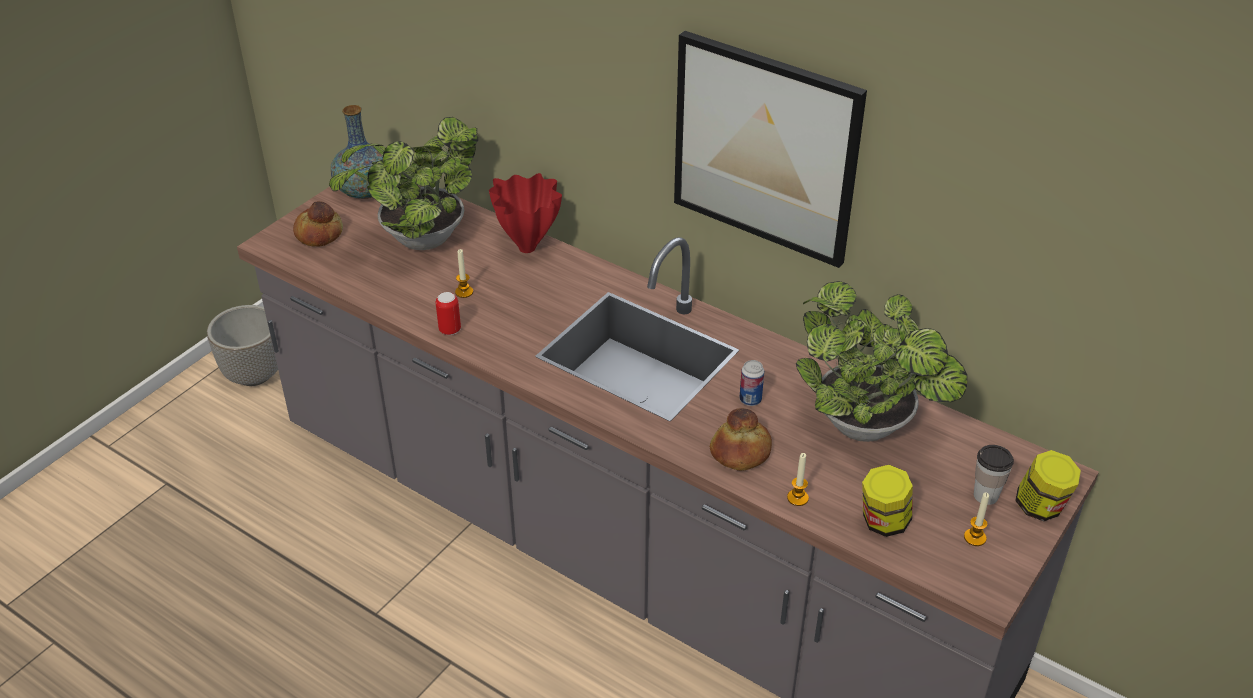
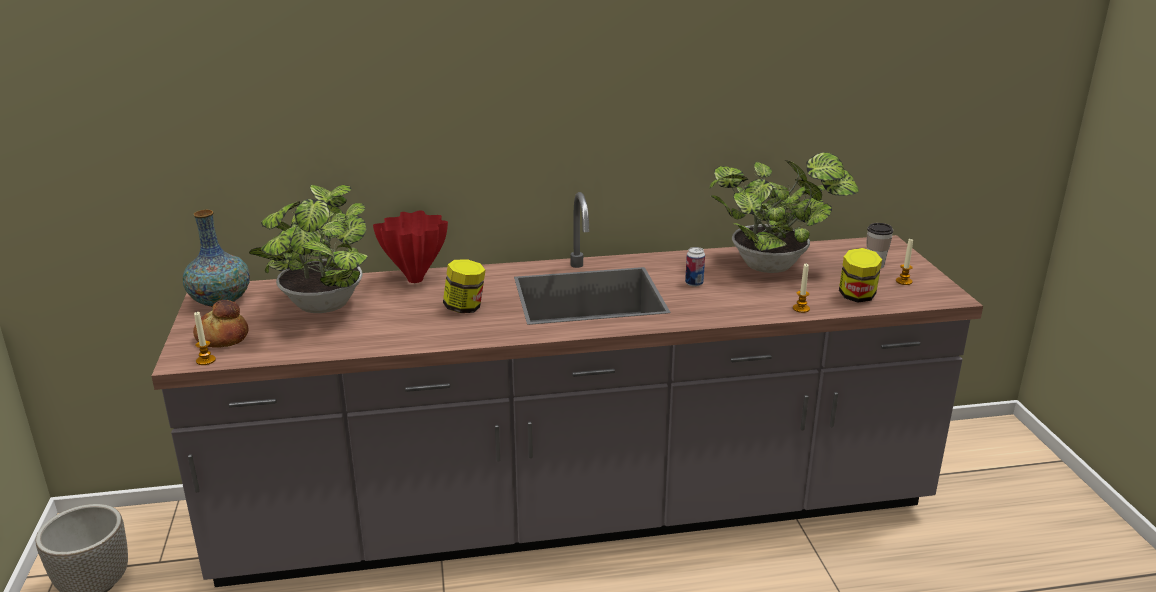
camera: 45 degrees left, 15 degrees down
(450, 330) = (440, 339): can -> none
(464, 292) = (412, 317): candle -> candle (206, 360)
(741, 452) = (735, 306): bread -> none
(765, 148) = (623, 95): picture -> none
(1041, 507) = (903, 257): jar -> jar (465, 308)

